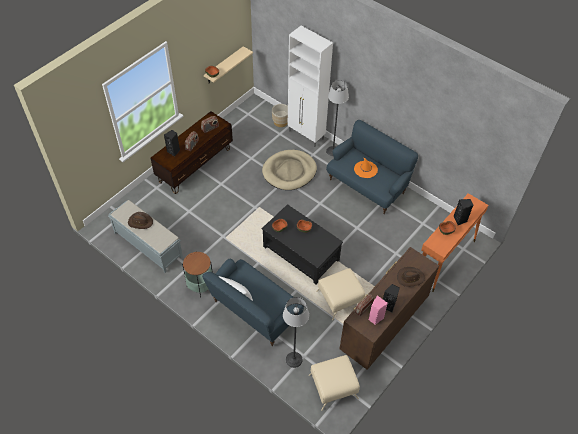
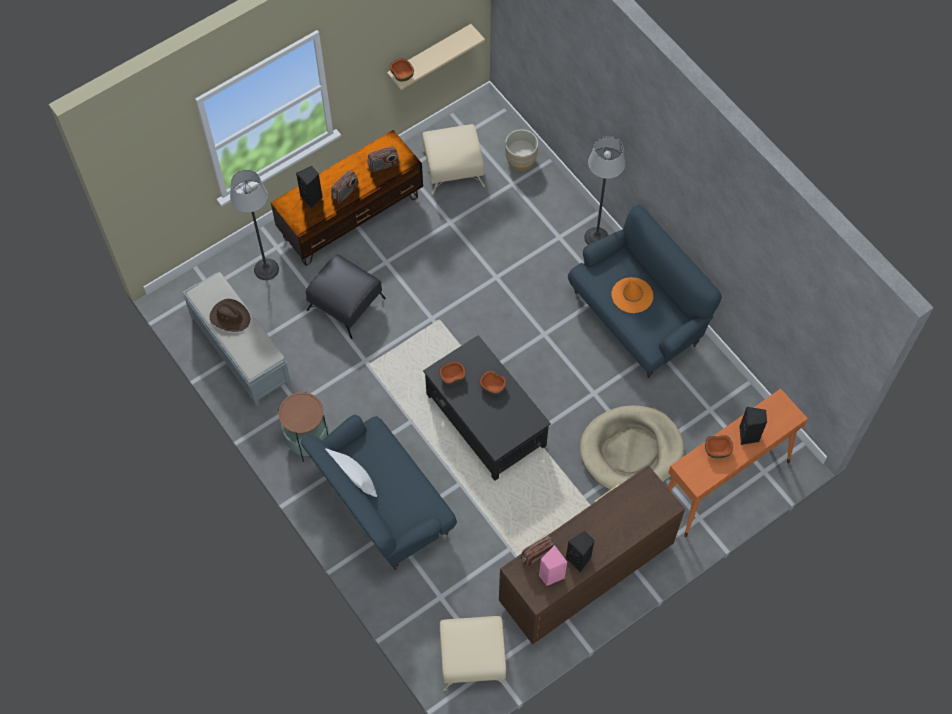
camera: 15 degrees right, 10 degrees up
(204, 209) = (346, 304): none -> black ottoman
(289, 171) = (509, 262): beige dog bed -> beige dog bed (631, 451)
(294, 359) = (423, 600): floor lamp -> floor lamp (266, 269)
(306, 135) = (558, 196): white cabinet -> none
(340, 299) = (527, 515): beige ottoman -> beige ottoman (453, 168)
(410, 278) = (630, 519): brown hat -> none

